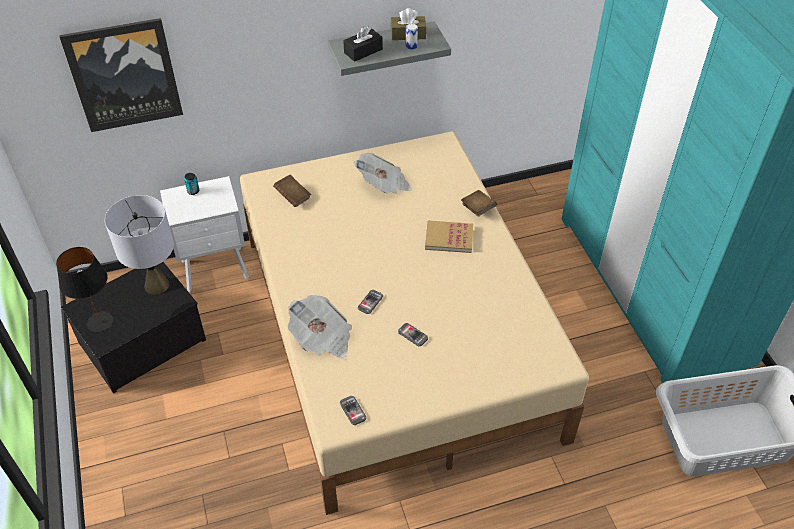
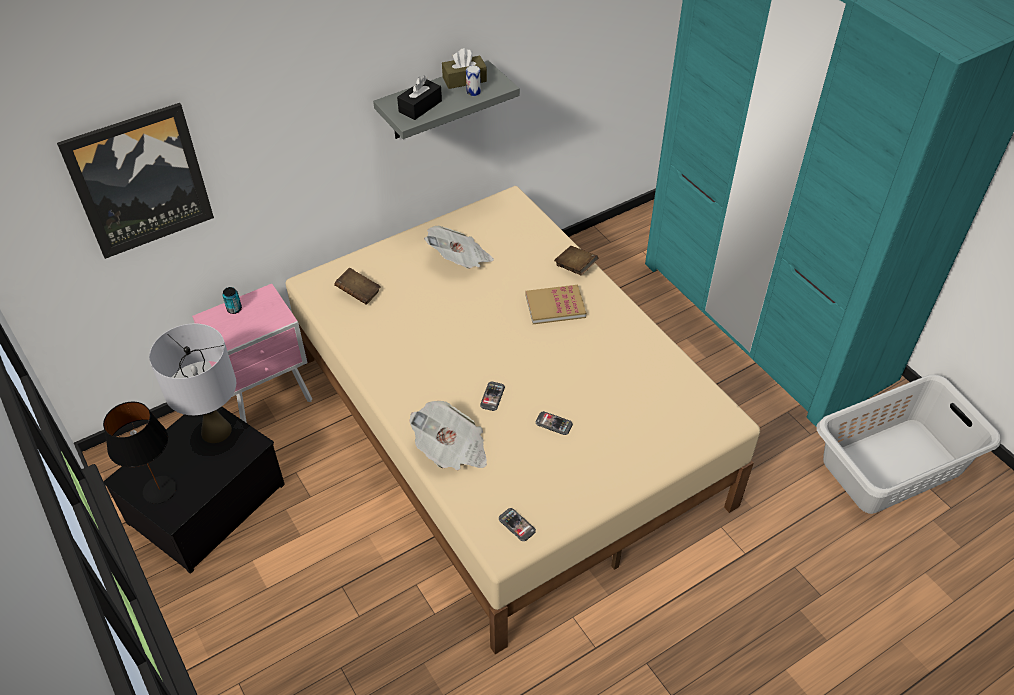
camera: 15 degrees left, 0 degrees up
(216, 270) = (270, 399): white nightstand -> pink nightstand

